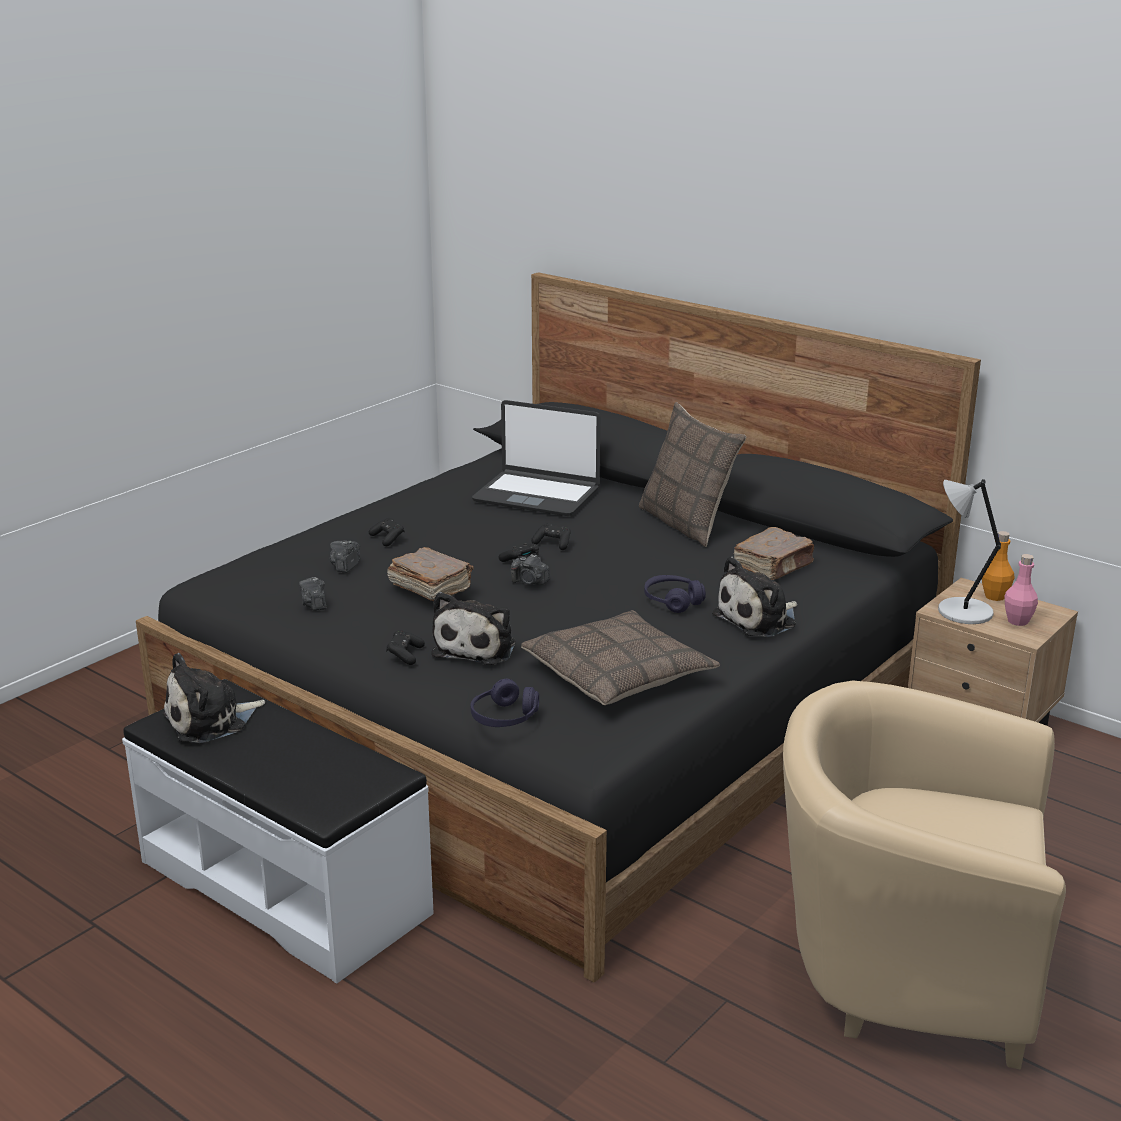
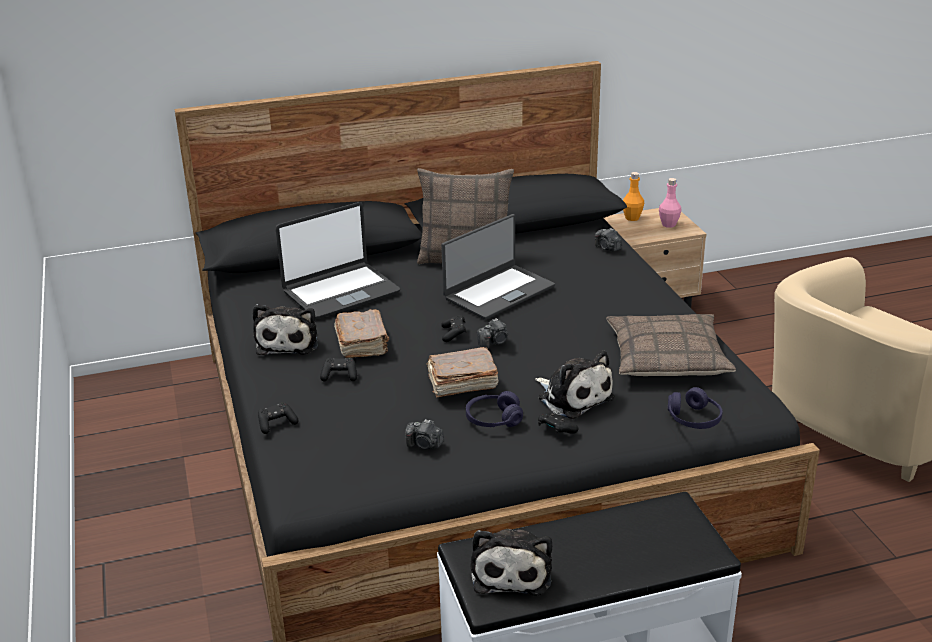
camera: 55 degrees left, 5 degrees up
(345, 566) = (380, 408): camera -> camera (607, 248)
(553, 543) = (440, 313): black game controller -> black game controller (277, 424)
(634, 556) = (498, 292): none -> laptop
(673, 601) = (582, 303): purple headphones -> purple headphones (493, 419)
(759, 619) = (637, 286): plush toy -> plush toy (288, 341)
(774, 566) = (569, 254): brown book -> brown book (362, 344)
(961, 612) = (640, 234): grey table lamp -> none

